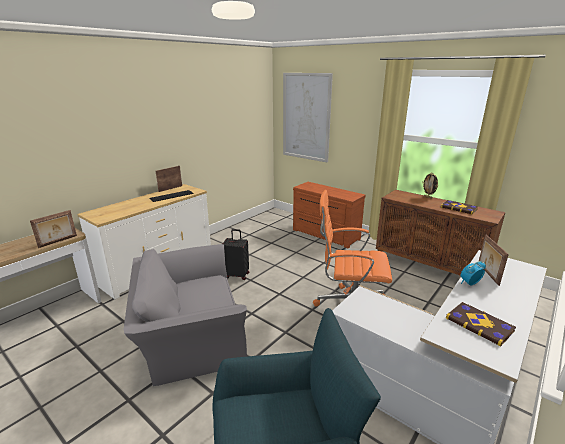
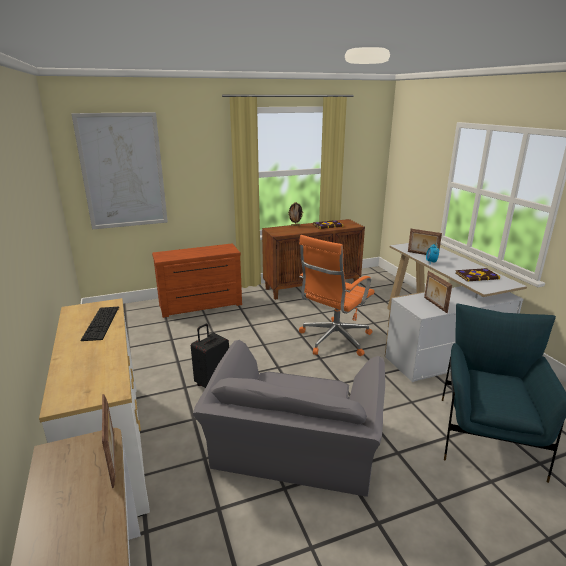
camera: 60 degrees left, 0 degrees up
(170, 188) = (64, 319): picture frame -> picture frame (434, 305)

